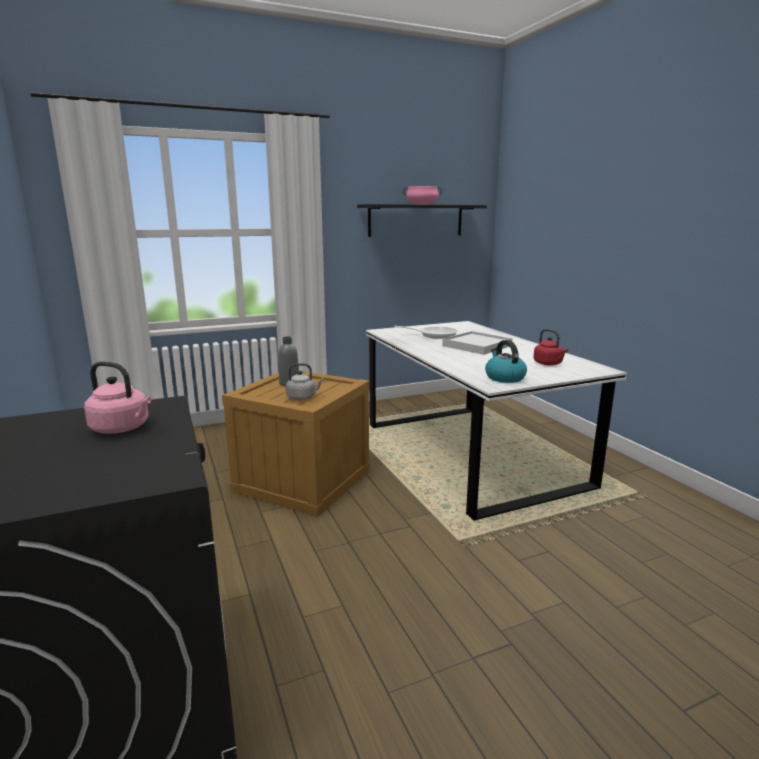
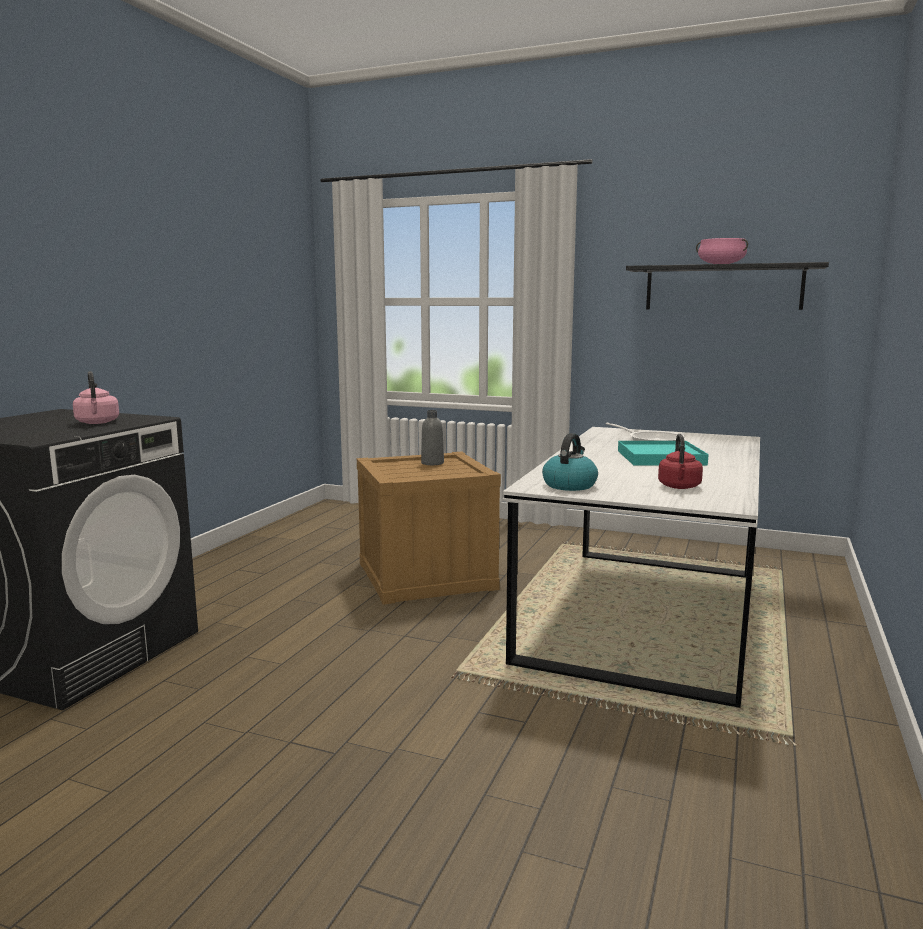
camera: 45 degrees right, 5 degrees down
(303, 397) = (410, 474): grey kettle -> none
(477, 346) = (660, 458): white tray -> turquoise tray

